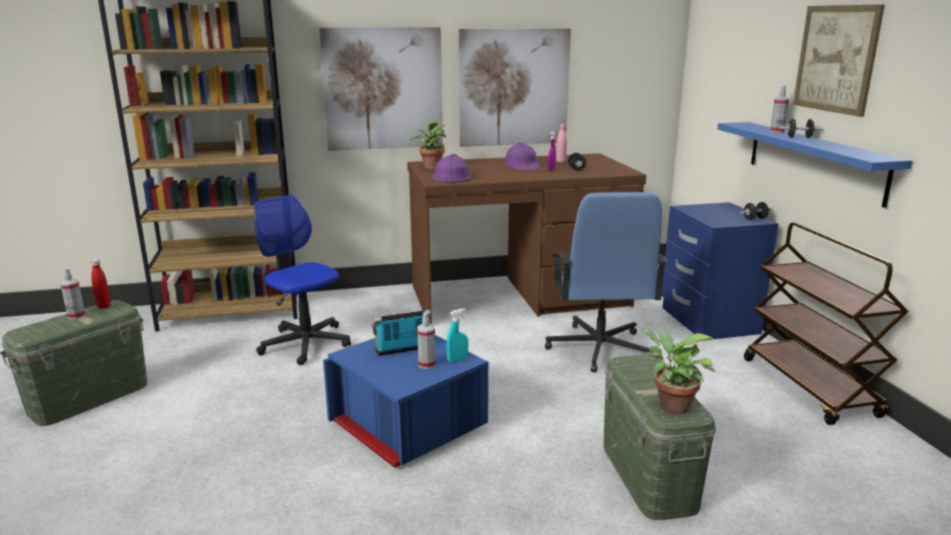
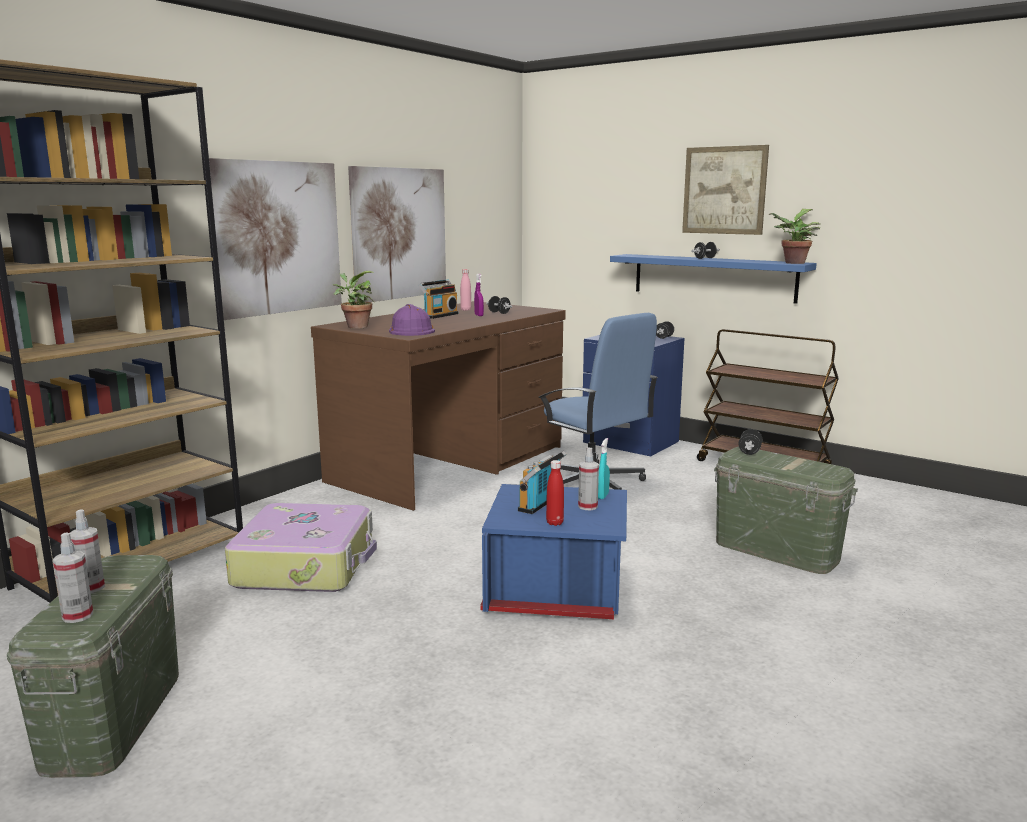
camera: 40 degrees left, 5 degrees down
(104, 306) = (106, 567): red bottle -> red bottle (554, 523)
(305, 343) = (306, 565): office chair -> suitcase
(522, 165) = (439, 315): purple hard hat -> radio
(647, 363) = (749, 452): none -> black dumbbell
(670, 406) = (818, 470): potted plant -> potted plant (792, 263)
(777, 131) = (674, 256): spray bottle -> spray bottle (77, 616)

